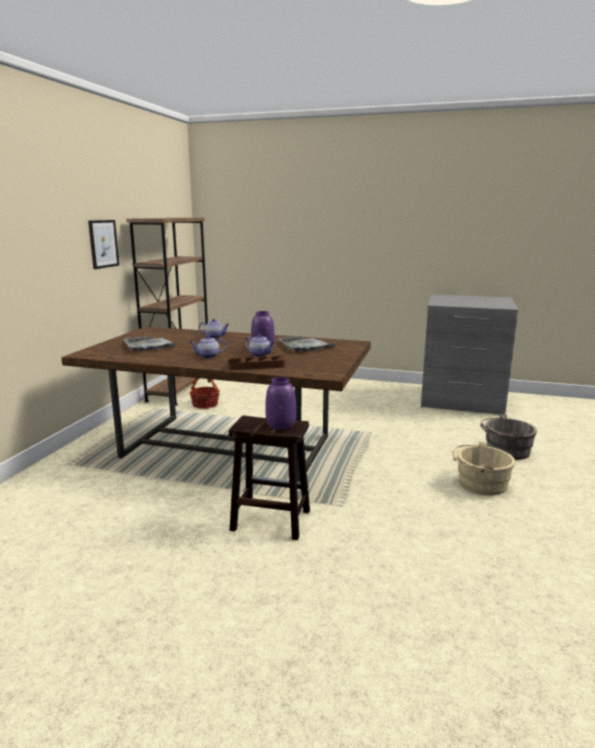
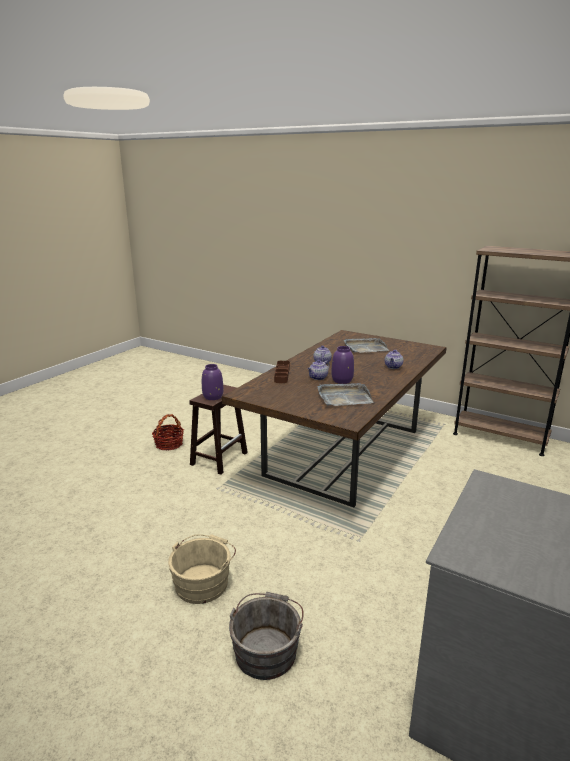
camera: 105 degrees right, 5 degrees up
(103, 244) = (449, 264): picture -> none
(205, 404) = (456, 448): basket -> basket (169, 444)

